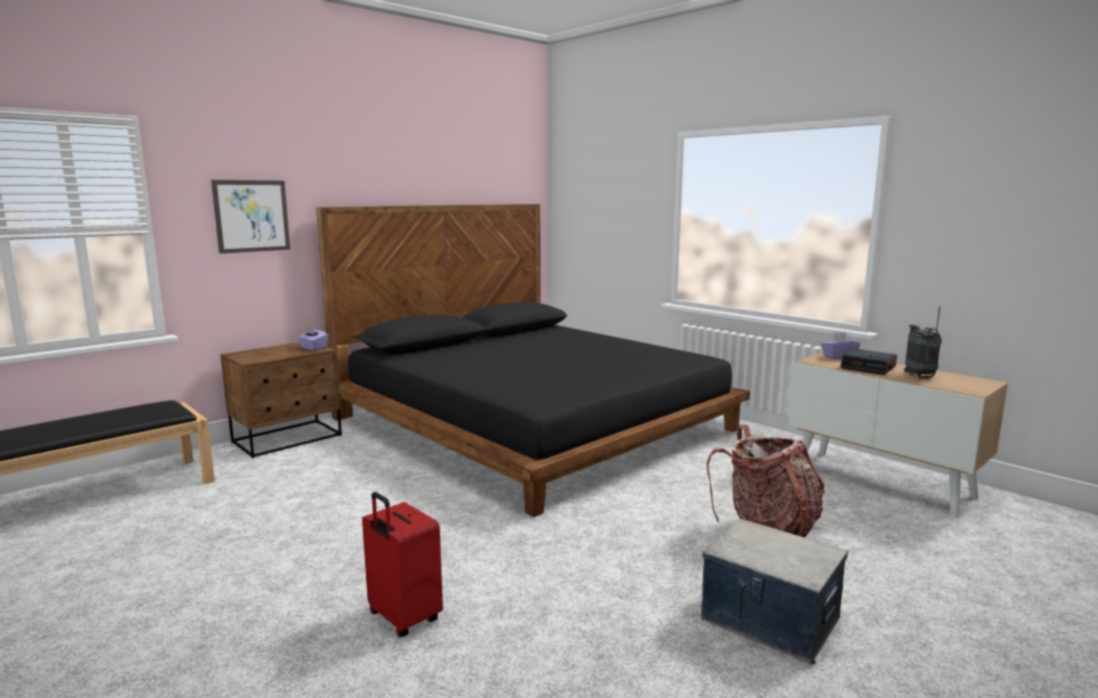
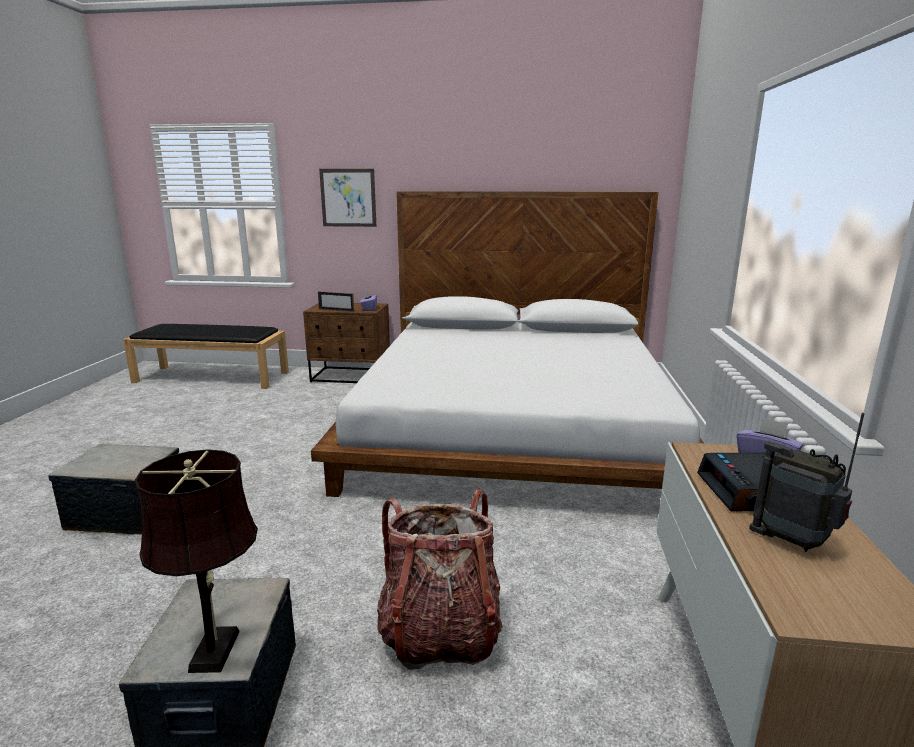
camera: 50 degrees right, 5 degrees up
(280, 356) = (336, 310): none -> picture frame
(403, 618) = (127, 513): red suitcase -> storage box
(534, 423) = (514, 425): black bed -> white bed
(805, 553) = (217, 646): none -> brown table lamp
(919, 376) = (793, 542): radio -> radio turned 90 degrees counterclockwise

